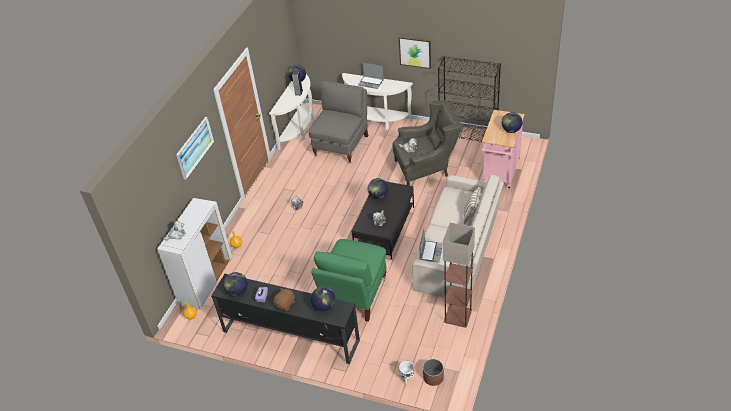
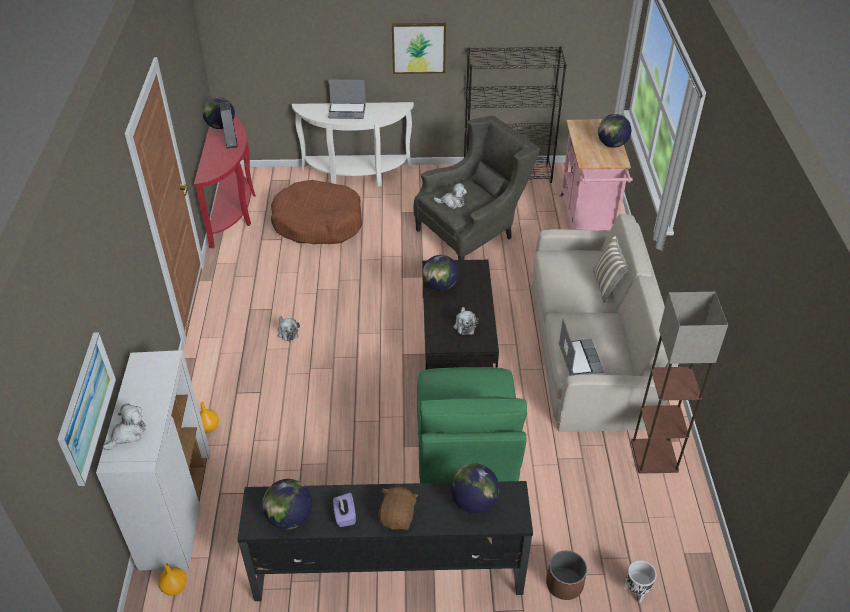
camera: 25 degrees left, 0 degrees up
(194, 147) = (117, 251): picture -> picture (86, 407)
(299, 129) = (234, 210): white console table -> red console table
(342, 145) = (318, 223): grey armchair -> brown dog bed
(433, 377) = (677, 576): brown planter -> brown planter (564, 583)

